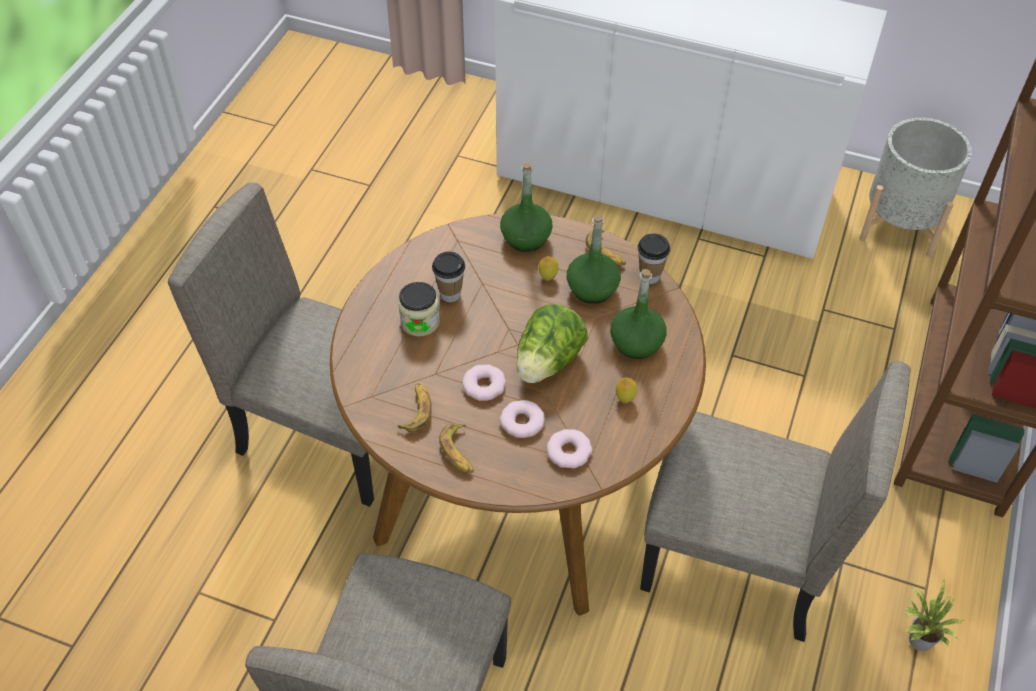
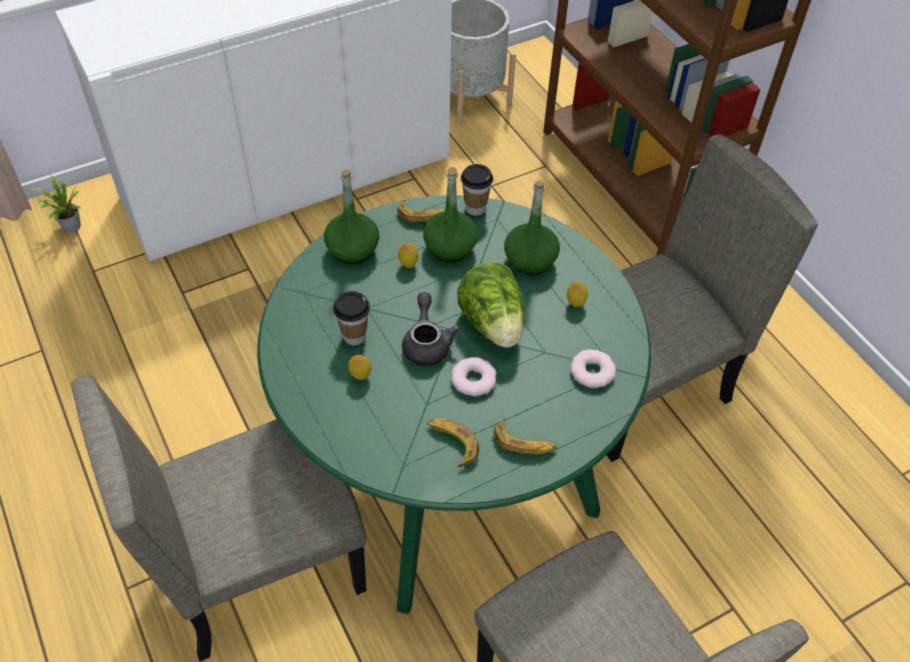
camera: 50 degrees left, 0 degrees up
(420, 322) = (360, 376): jar -> lemon
(488, 337) = (427, 343): none -> grey teapot
(516, 486) = (450, 472): brown dining table -> green dining table
(522, 422) = (535, 381): donut -> none
(917, 639) = (778, 341): potted plant -> potted plant (69, 227)

